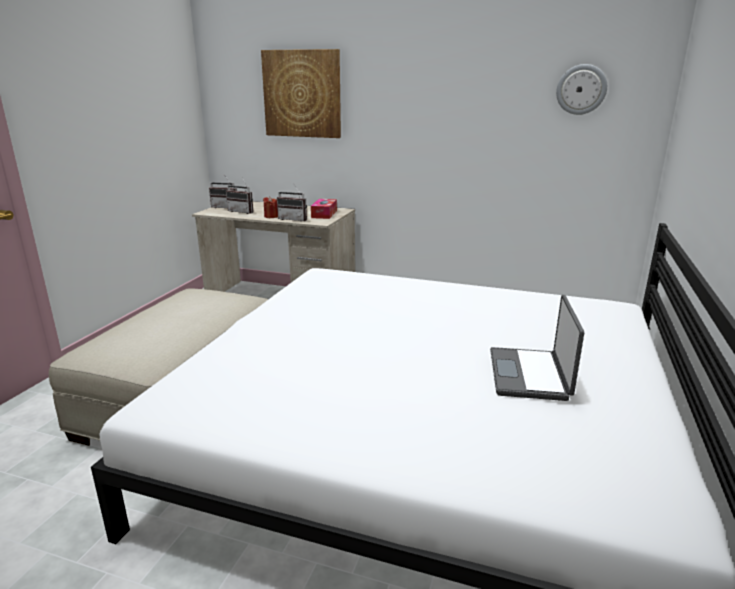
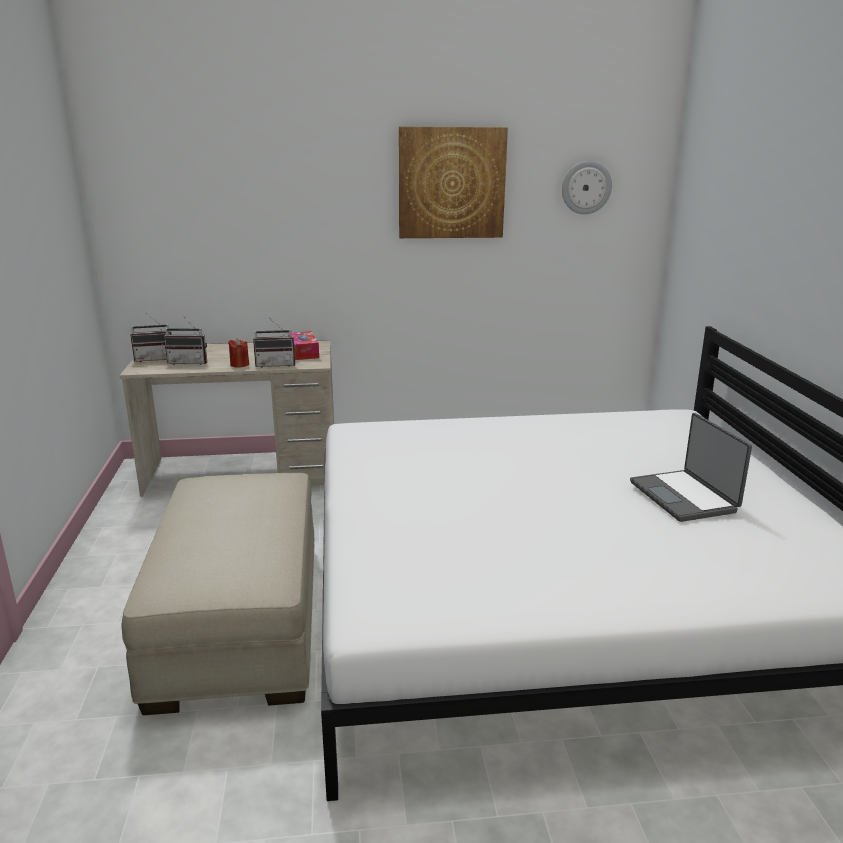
camera: 25 degrees left, 0 degrees up
(302, 94) = (248, 197): picture -> picture (451, 183)

